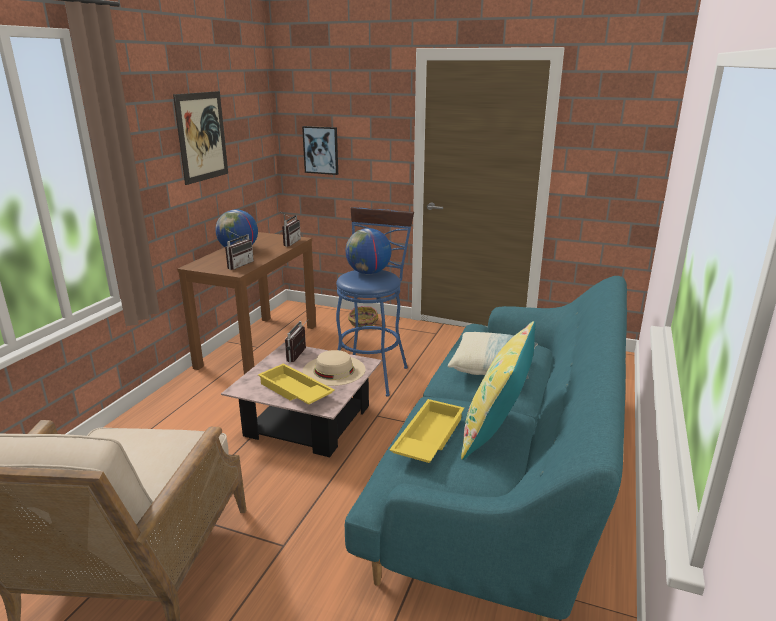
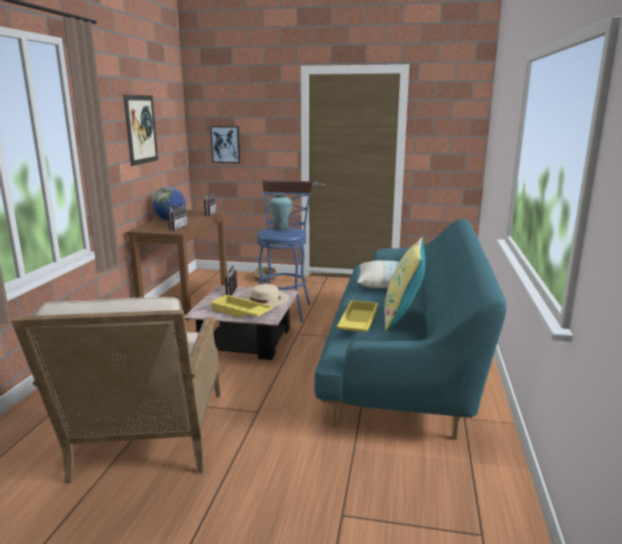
camera: 10 degrees left, 5 degrees down
(368, 273) = (281, 228): globe -> turquoise vase

